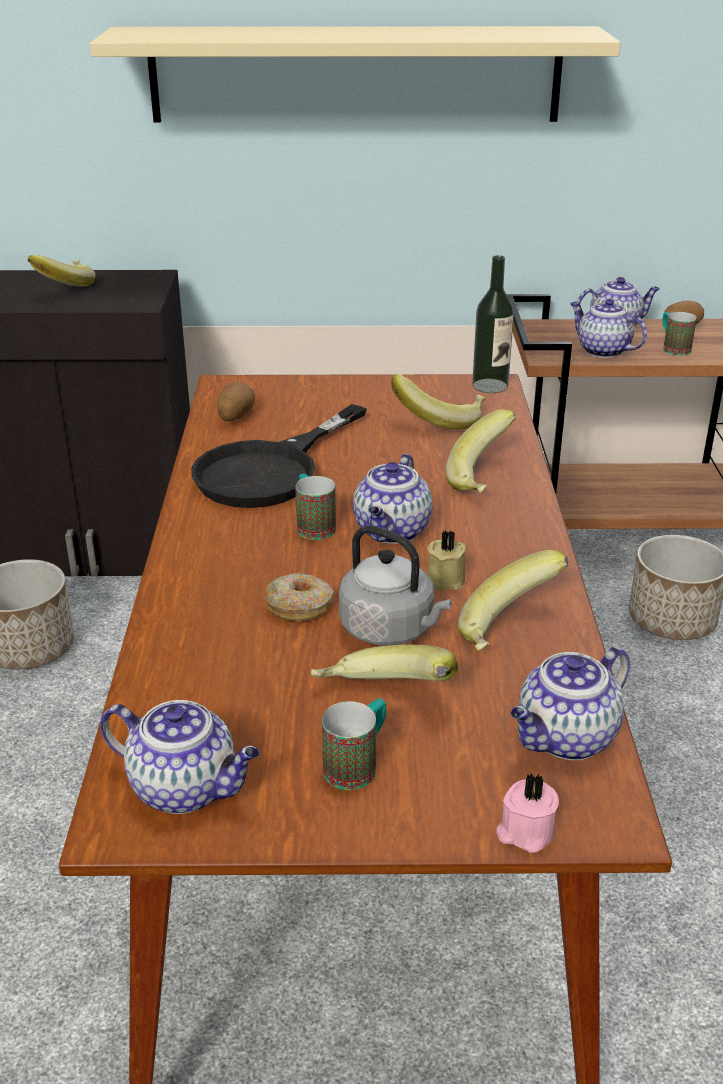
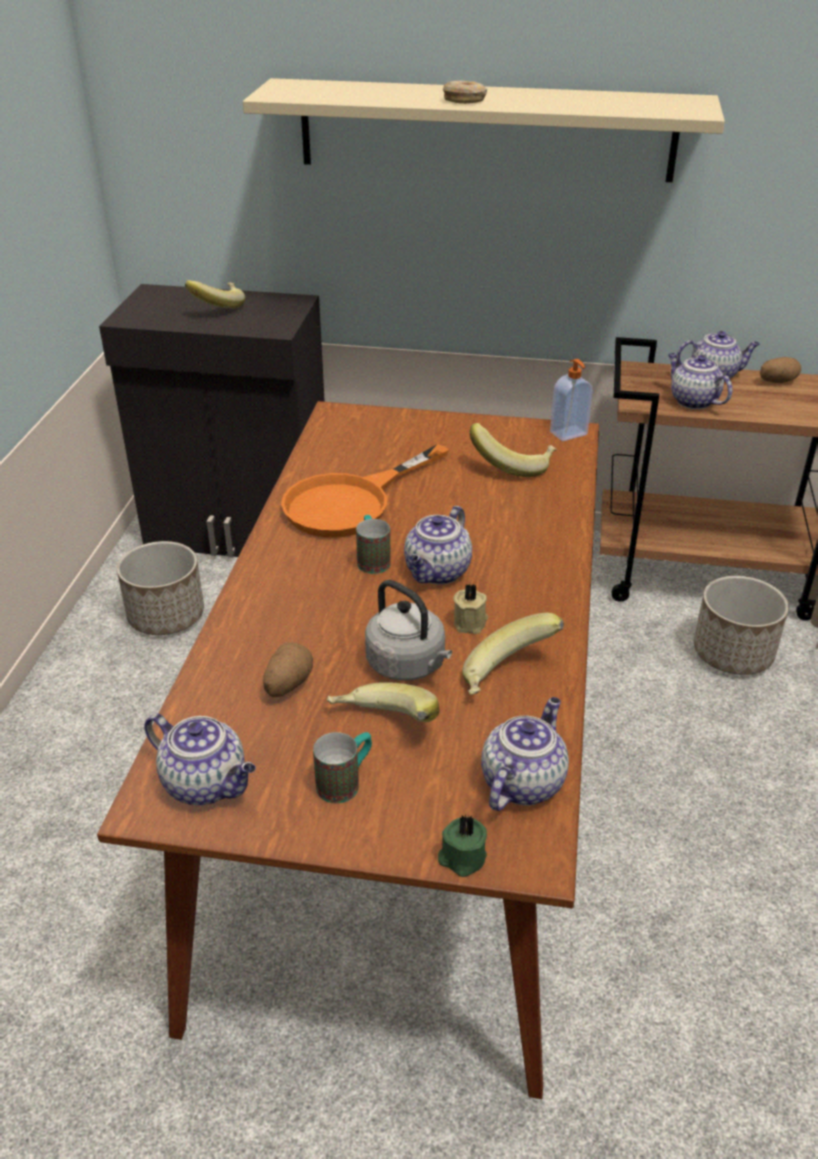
camera: 10 degrees right, 5 degrees up
(235, 416) = (335, 446): potato -> potato (287, 684)
(270, 470) = (351, 502): black frying pan -> orange frying pan
(300, 606) = (340, 634): donut -> donut (464, 100)
(485, 479) = (534, 529): banana -> none
(490, 386) = (569, 434): bottle -> soap dispenser
(525, 832) = (461, 858): pink candle -> green candle
(565, 739) = (522, 782): teapot -> teapot turned 150 degrees clockwise
(672, 348) = (761, 404): mug -> none

